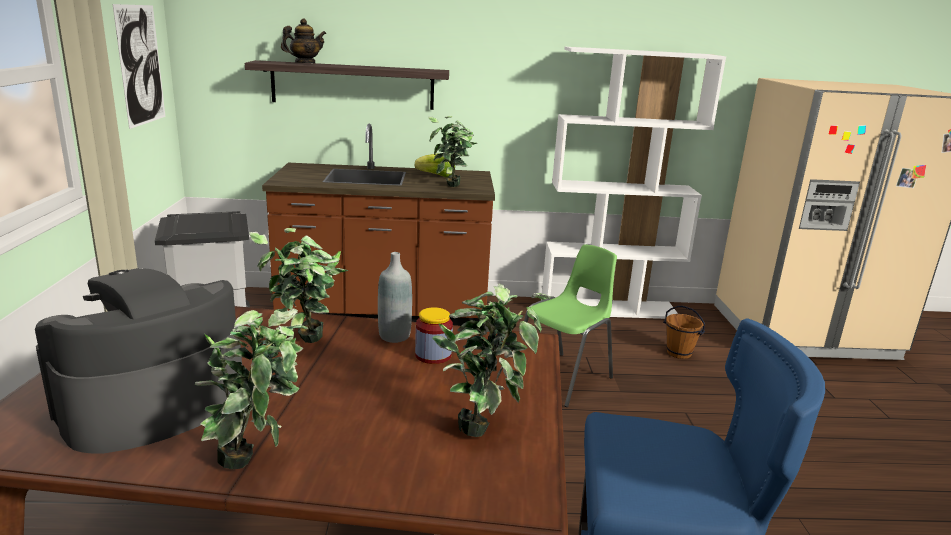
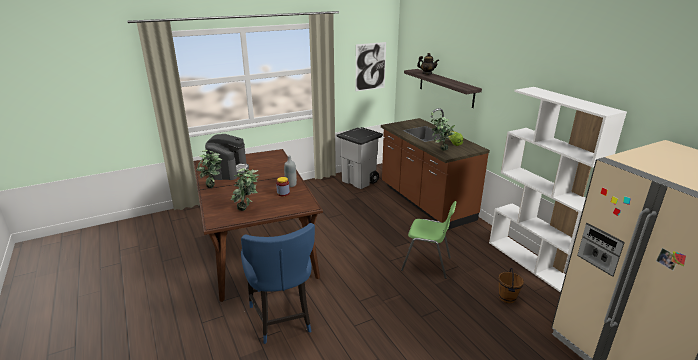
camera: 65 degrees right, 5 degrees up
(152, 403) = (228, 170): coffee machine -> coffee machine turned 75 degrees clockwise
(304, 346) = (272, 175): potted plant -> none

